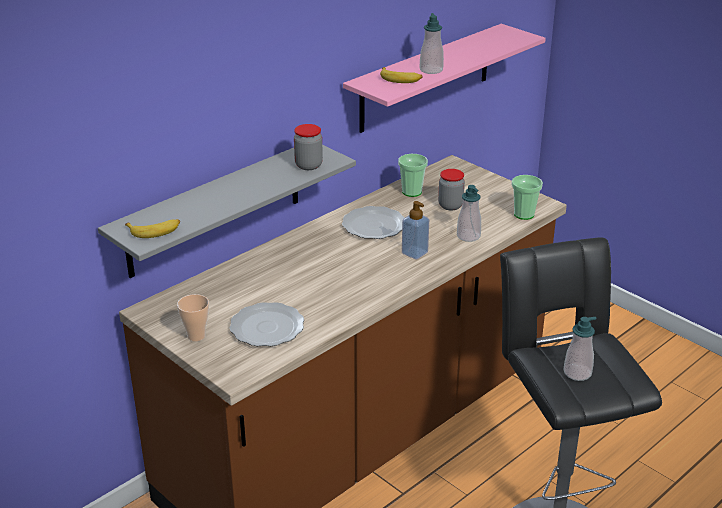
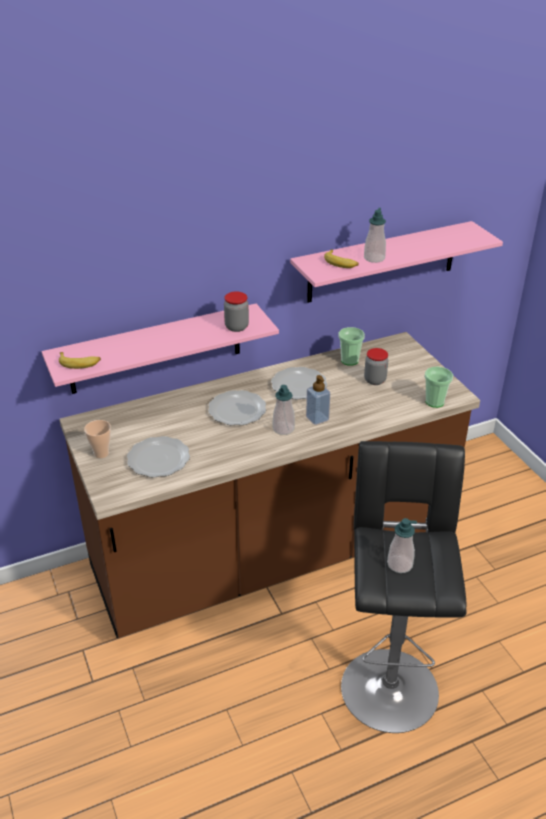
camera: 20 degrees right, 5 degrees up
(215, 209) = (156, 349): grey shelf -> pink shelf
(322, 262) = (236, 410): none -> plate
(468, 236) = (373, 412): soap dispenser -> soap dispenser (283, 428)

